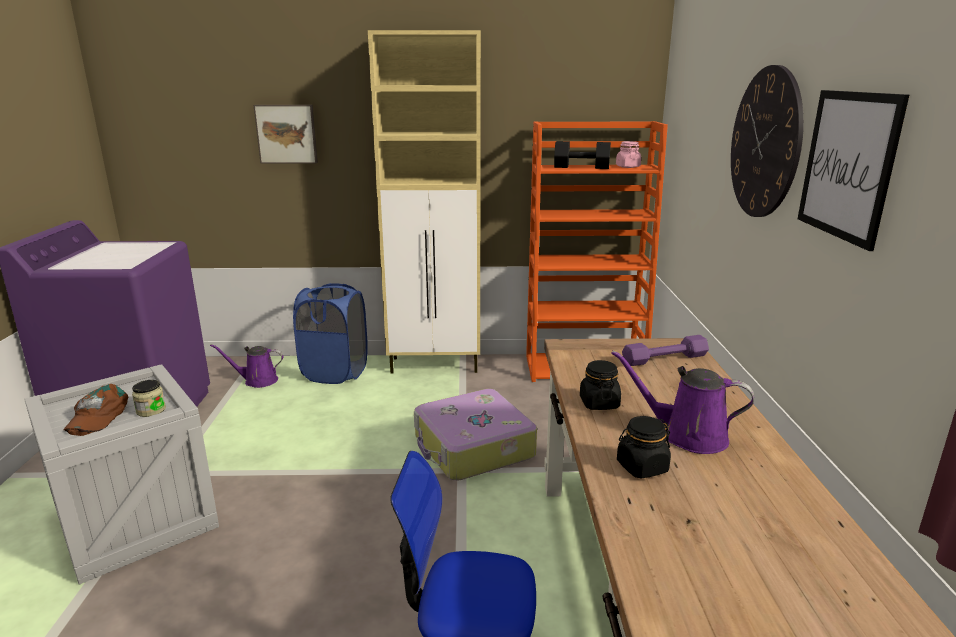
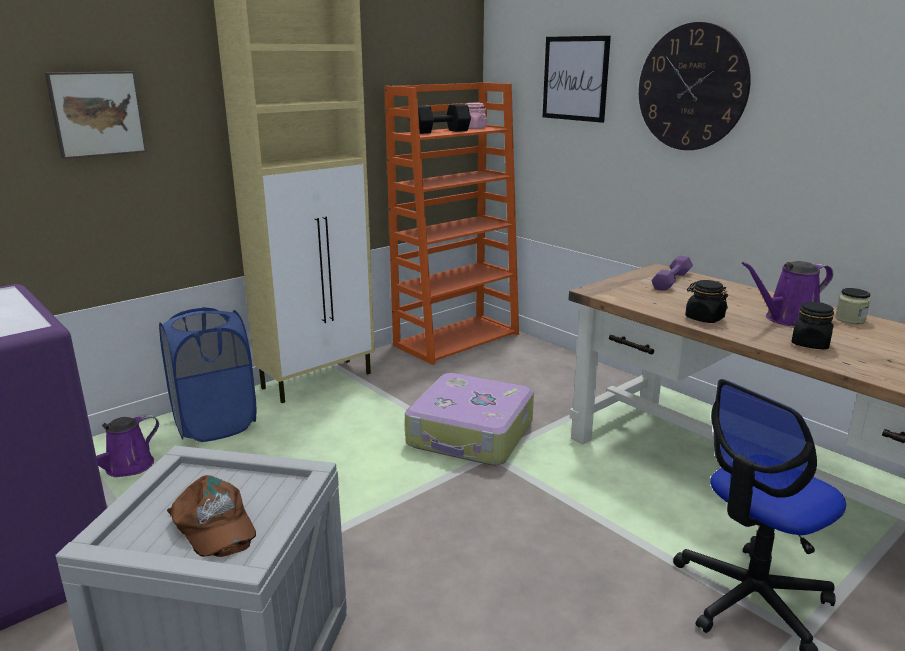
camera: 40 degrees left, 0 degrees up
(151, 410) = (271, 491): jar -> jar (850, 319)
(847, 165) = (817, 94): picture -> picture (575, 78)

